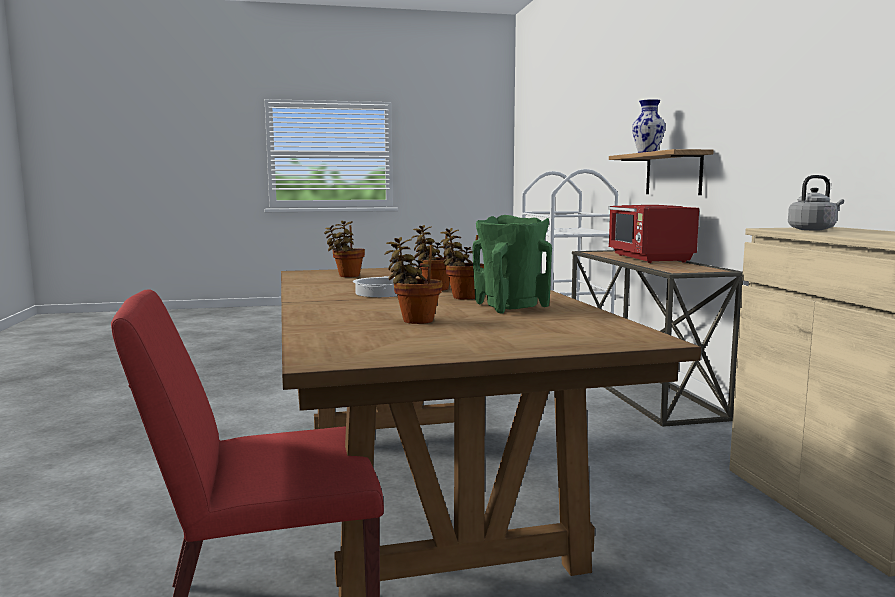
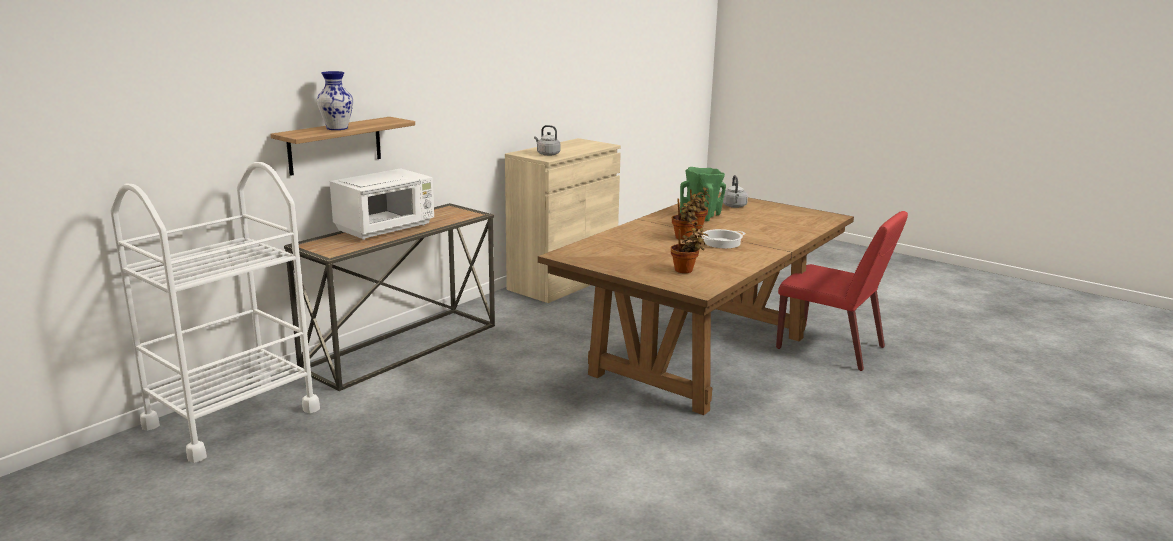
camera: 130 degrees left, 10 degrees up
(414, 320) = (763, 221): potted plant -> none
(534, 329) = (734, 206): none -> grey kettle
(649, 258) = (386, 228): red microwave -> white microwave

